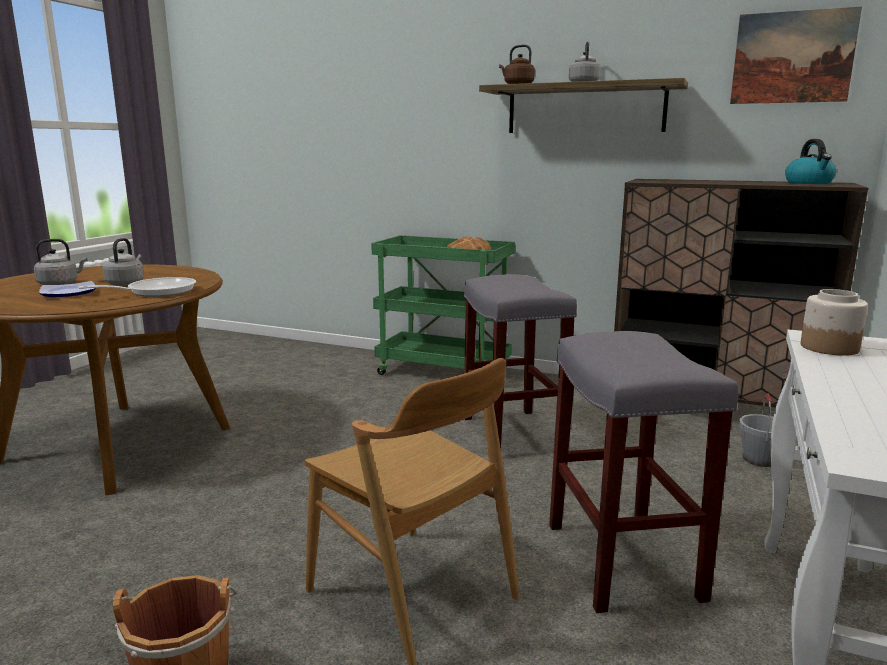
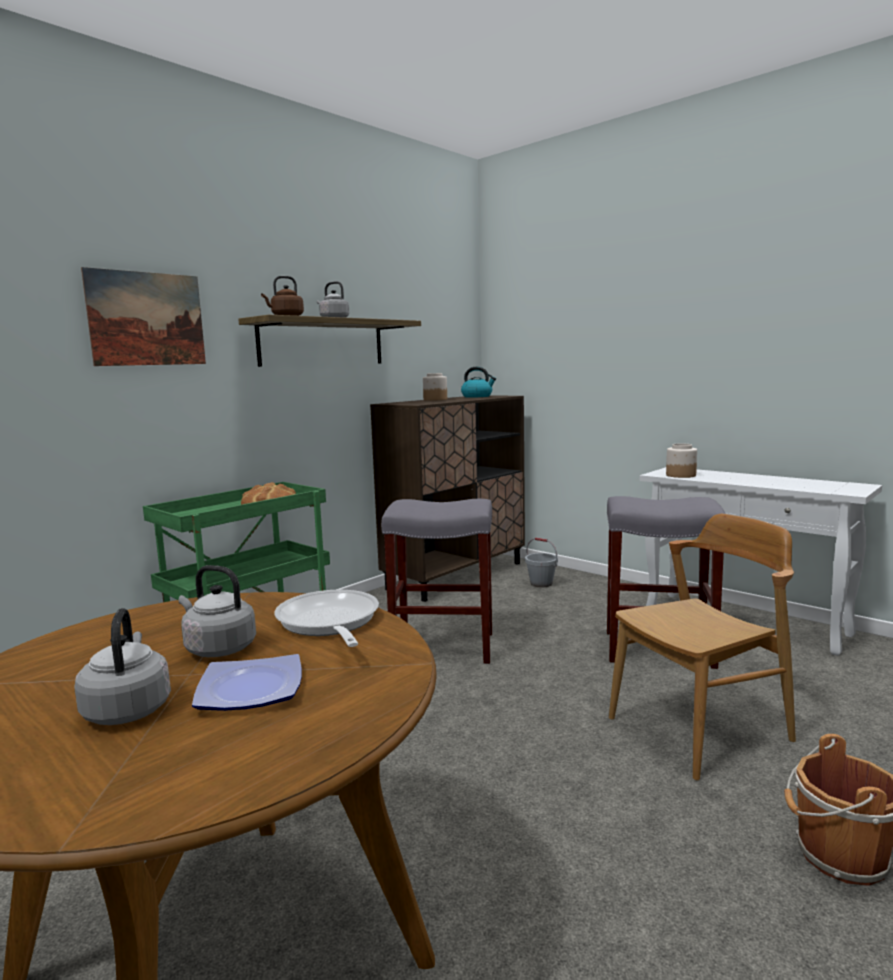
camera: 70 degrees left, 5 degrees down
(724, 181) = (435, 399): none -> jar
(792, 57) = (440, 310): picture -> picture (147, 319)

